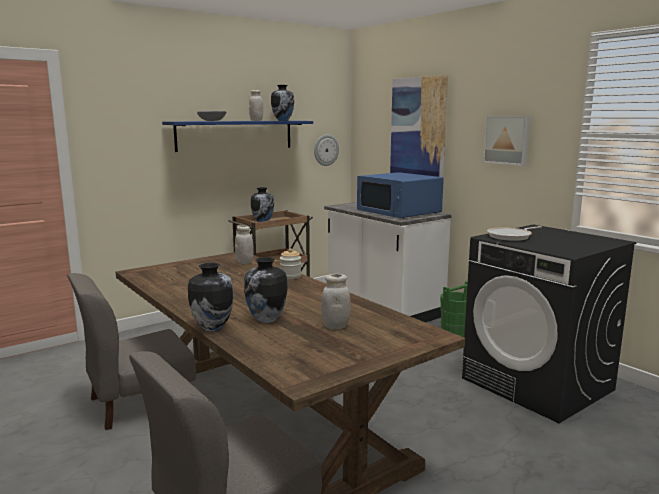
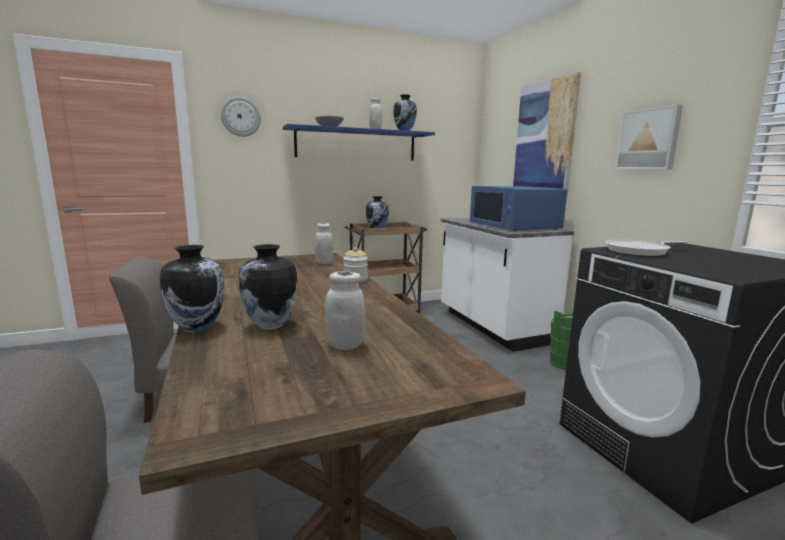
camera: 15 degrees right, 0 degrees up
(325, 150) = (451, 165): wall clock -> wall clock (241, 116)

